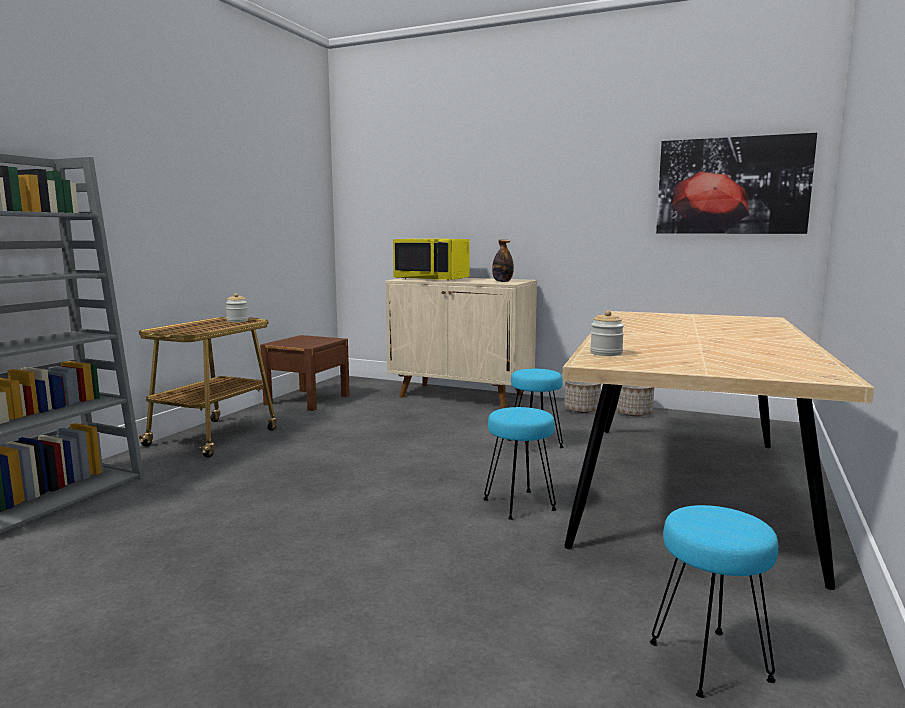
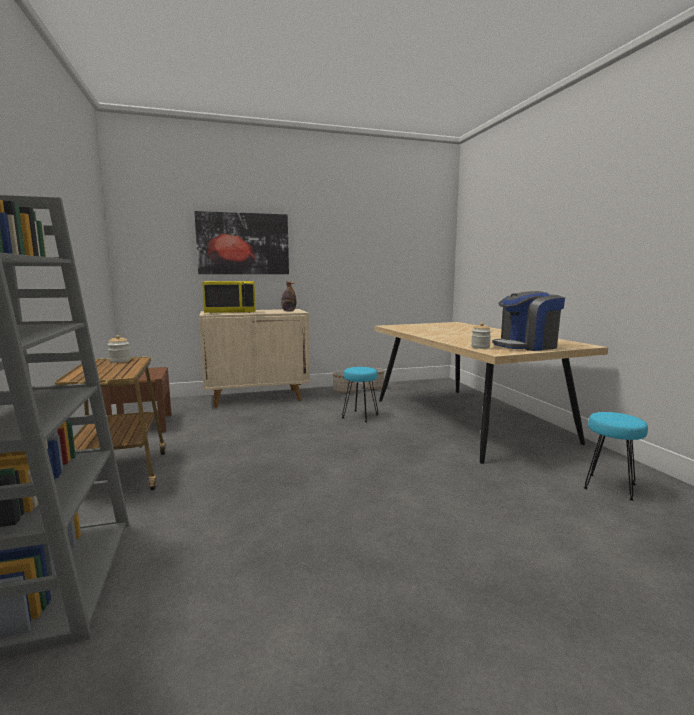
camera: 40 degrees left, 0 degrees up
(519, 504) = (420, 450): turquoise stool -> none
(693, 362) = (526, 346): none -> coffee machine
(732, 186) = (410, 249): picture -> picture (243, 244)

